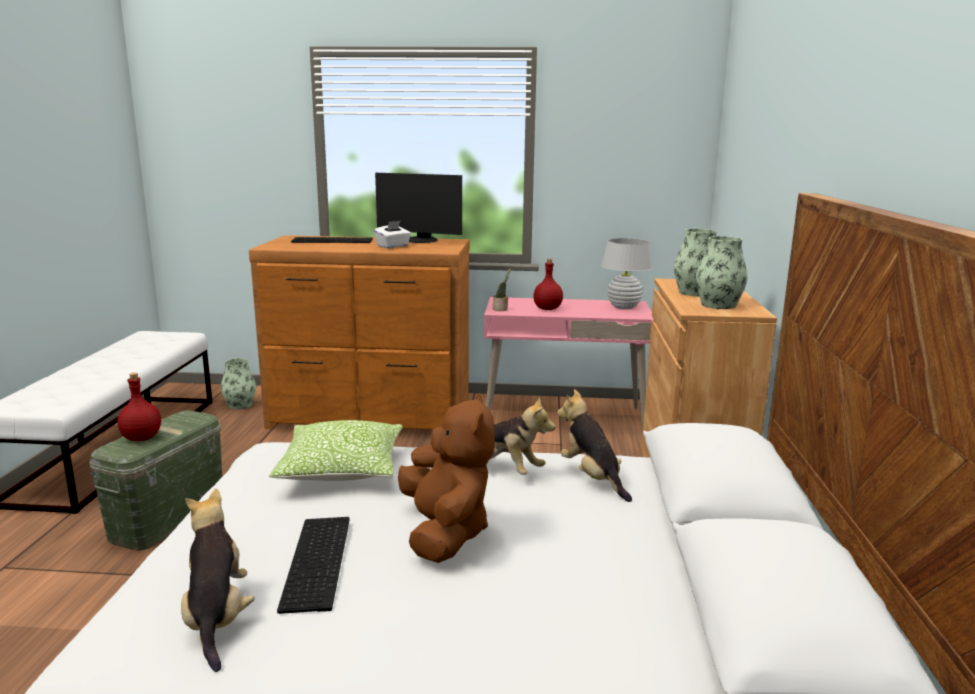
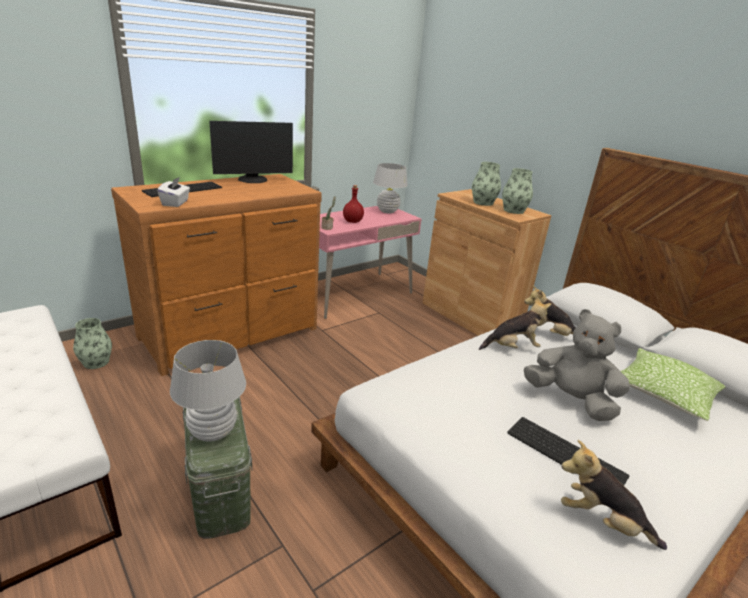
camera: 45 degrees left, 10 degrees up
(142, 438) = (213, 432): red bottle -> white table lamp
(341, 469) = (450, 386): pillow -> pillow (664, 393)
(393, 246) = (253, 190): white tissue box -> white tissue box (175, 203)
(445, 532) = (570, 400): brown plush toy -> grey plush toy

